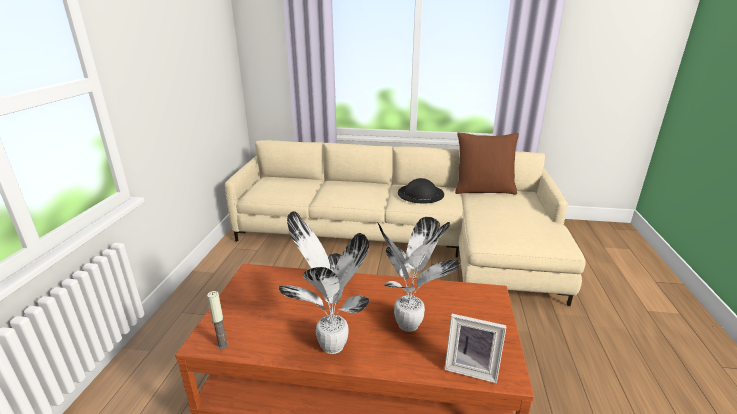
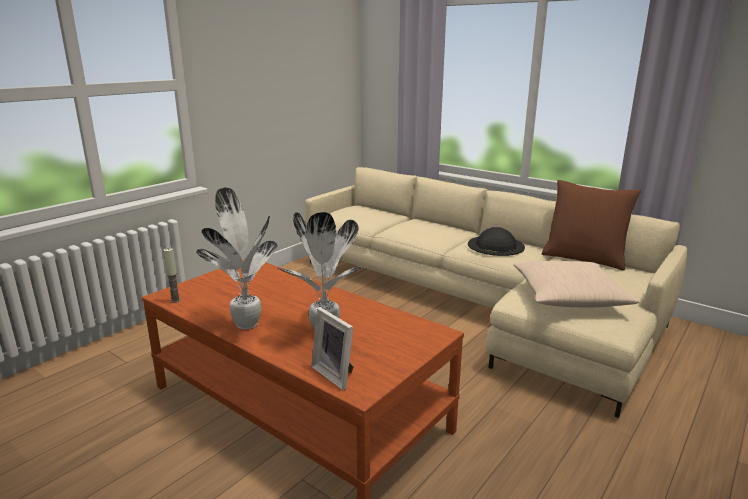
camera: 30 degrees right, 5 degrees down
(512, 226) = (568, 296): none -> beige pillow

